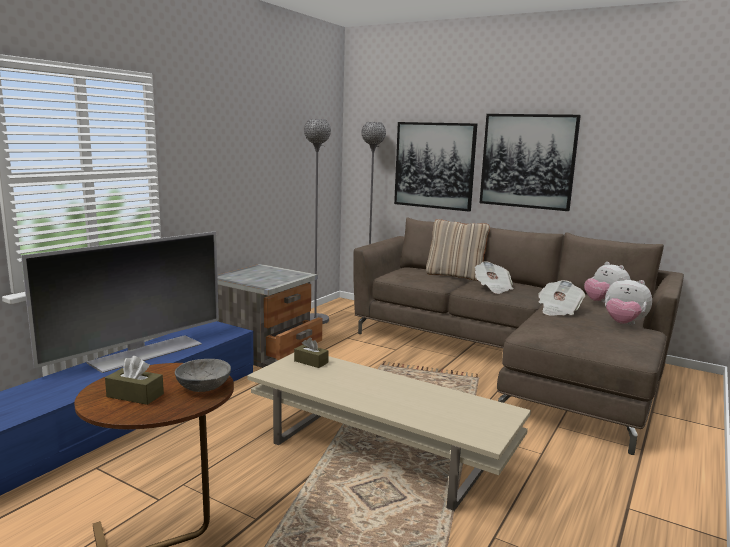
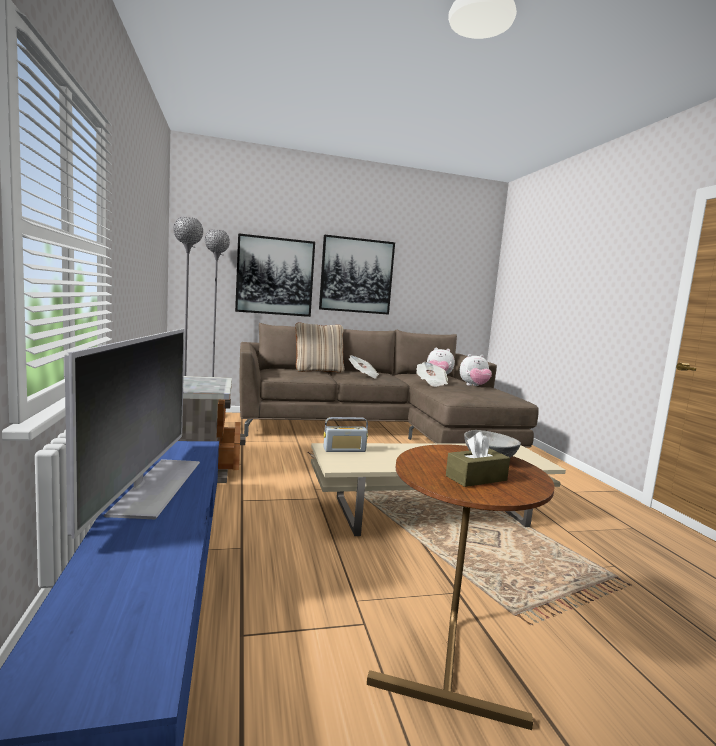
camera: 45 degrees left, 5 degrees down
(311, 362) = (344, 450): brown tissue box -> radio

